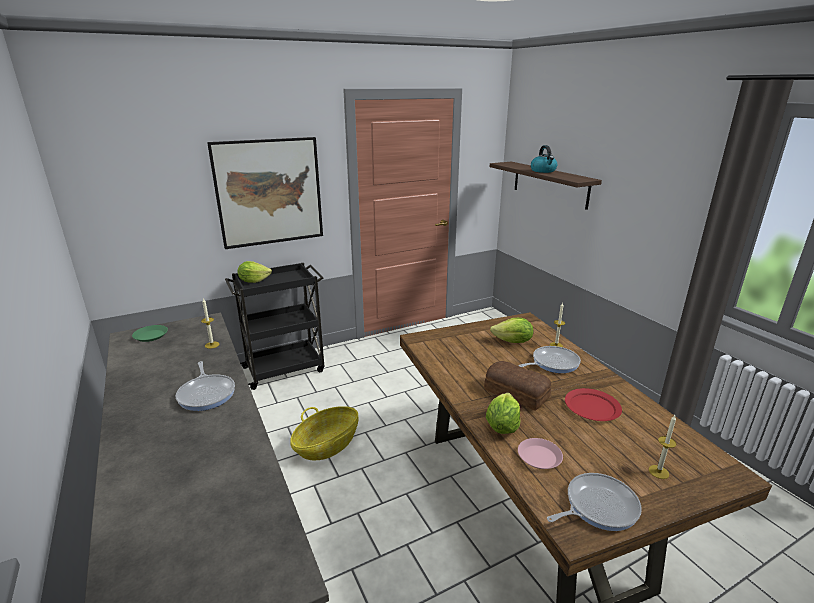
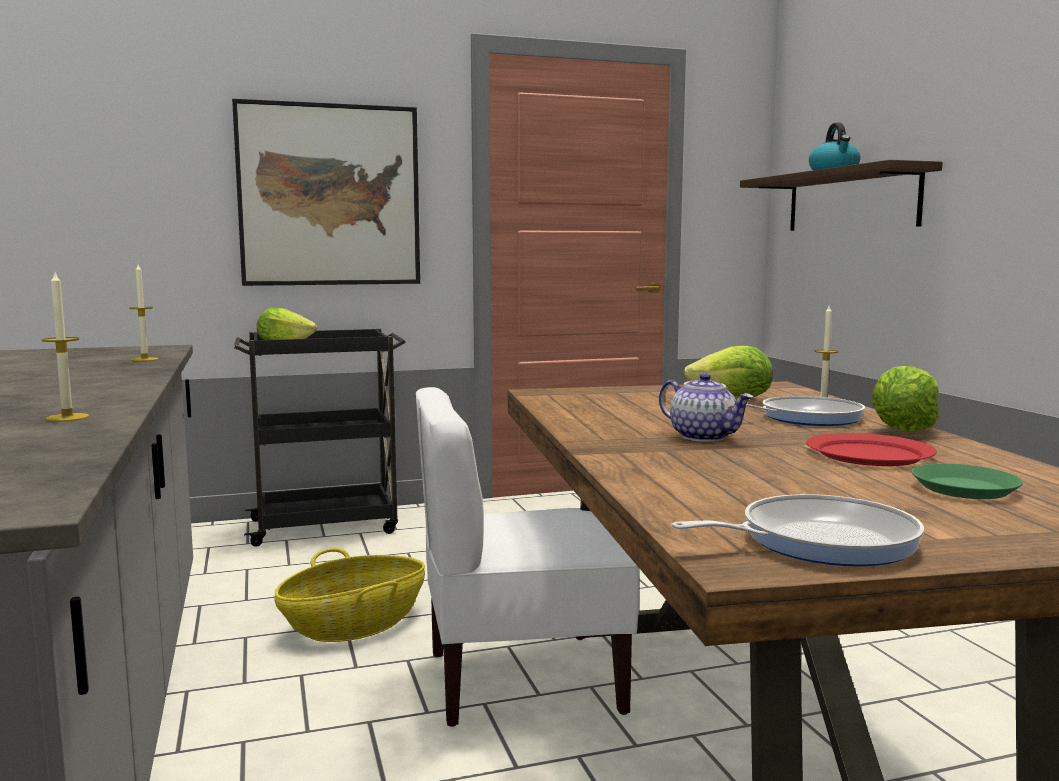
camera: 10 degrees right, 15 degrees down
(151, 336) = (53, 352): green plate -> green plate (964, 488)
(207, 393) = (85, 384): frying pan -> none
(419, 475) = (522, 680): none -> white chair
(502, 426) = (649, 461): lettuce -> lettuce (903, 430)
(516, 392) = (704, 437): bread -> teapot
(539, 457) = (711, 490): pink plate -> none
(658, 472) = (998, 517): candle -> candle (67, 417)

